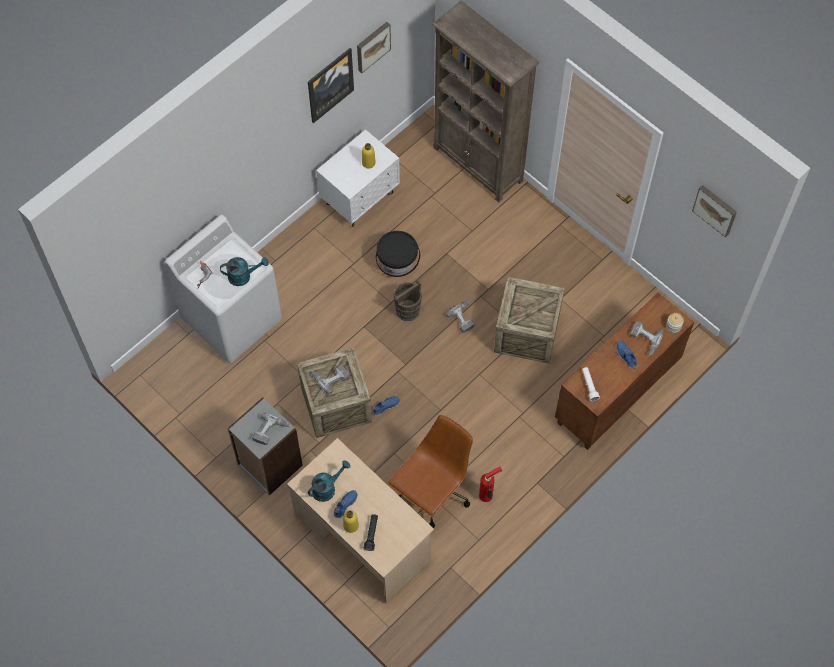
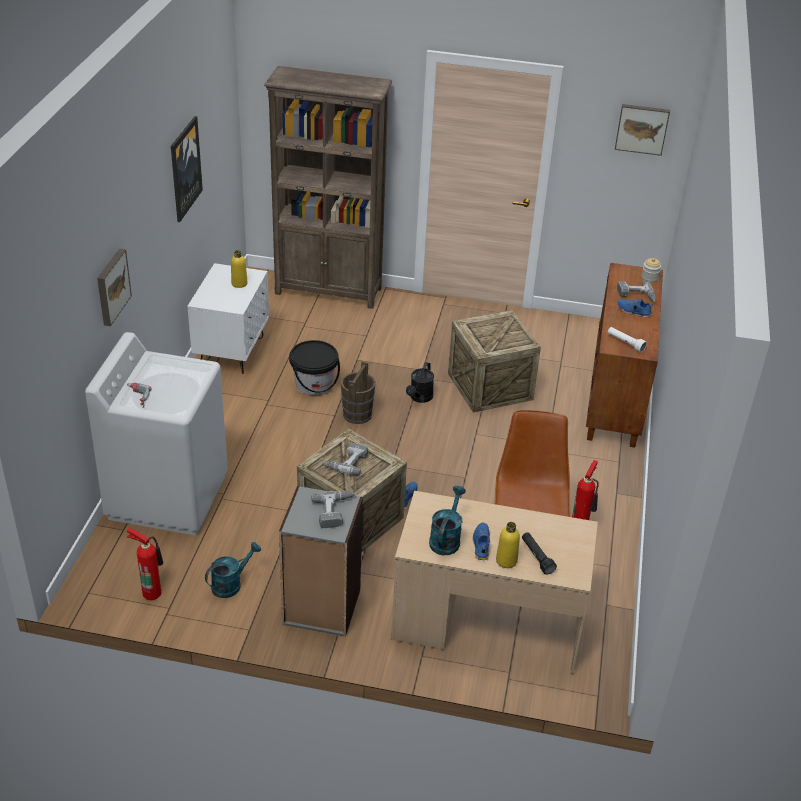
camera: 35 degrees left, 25 degrees down
(177, 395) = (152, 591): none -> fire extinguisher
(243, 276) = (191, 379): turquoise watering can -> turquoise watering can (231, 584)
(372, 46) = (207, 130): picture -> picture (111, 286)
(464, 317) = (420, 398): power drill -> black watering can

